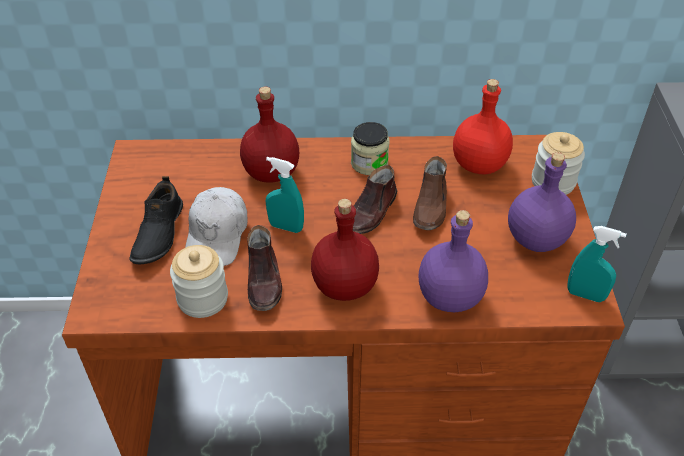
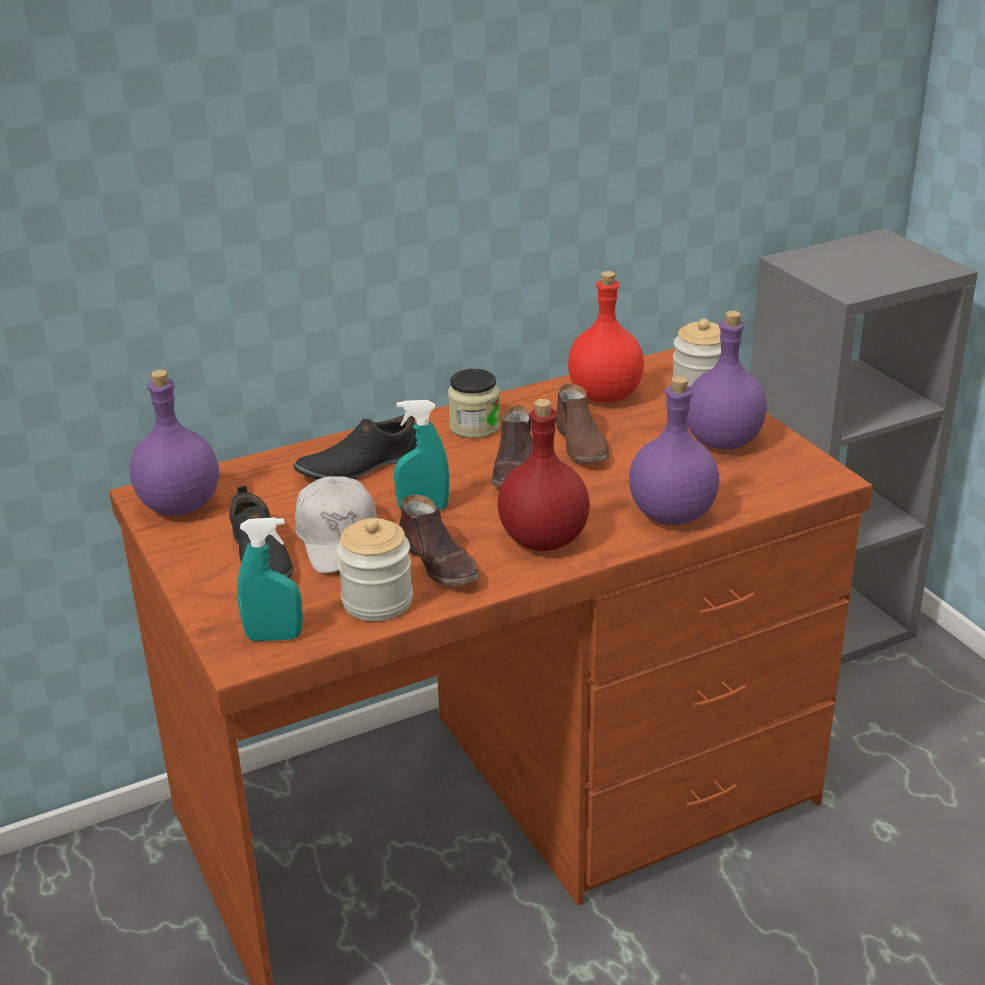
camera: 25 degrees left, 15 degrees down
(144, 169) = (180, 506): none -> purple bottle
(272, 173) = (359, 466): red bottle -> black shoe
(585, 295) = (813, 472): turquoise spray bottle -> turquoise spray bottle (274, 637)

